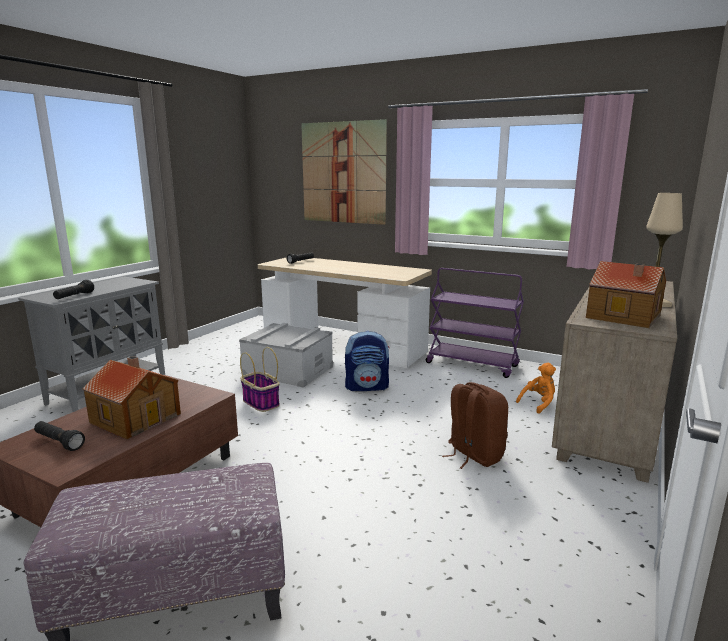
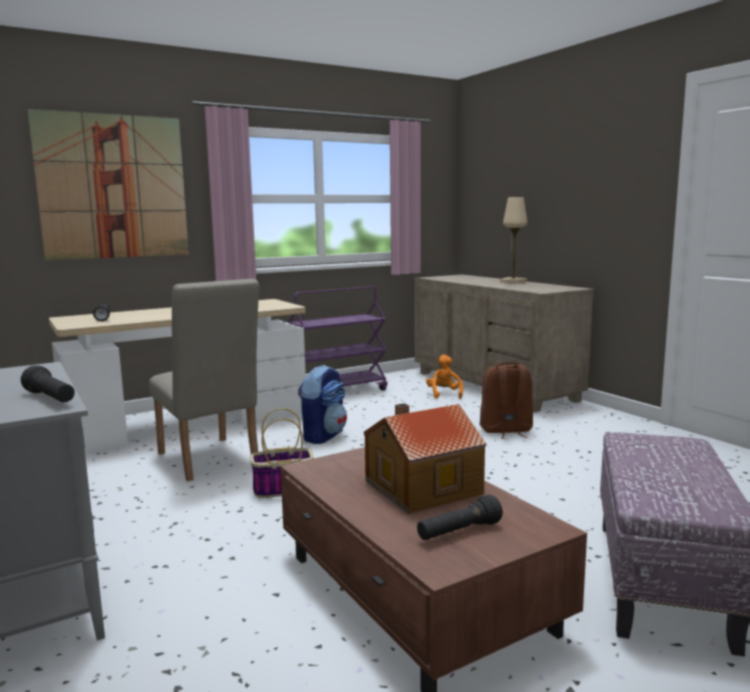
camera: 60 degrees left, 5 degrees down
(288, 371) = (209, 461): grey storage box -> beige chair
(624, 317) = (539, 287): toy house -> none

